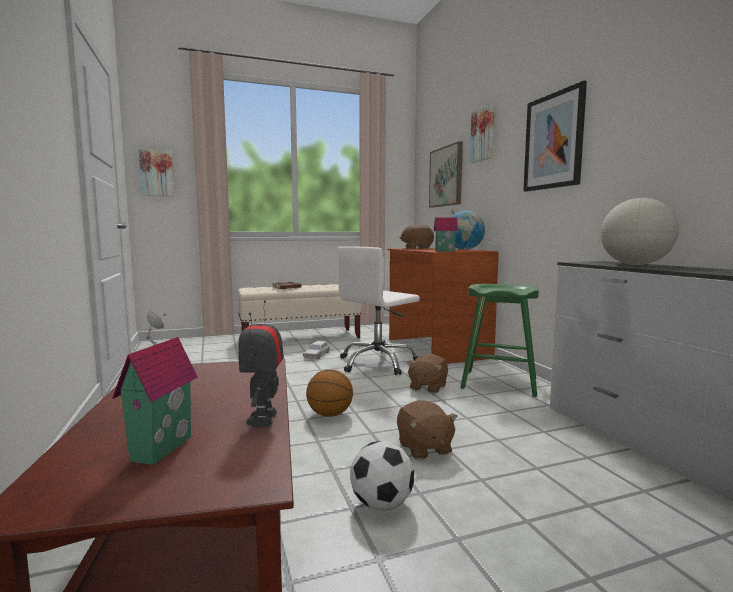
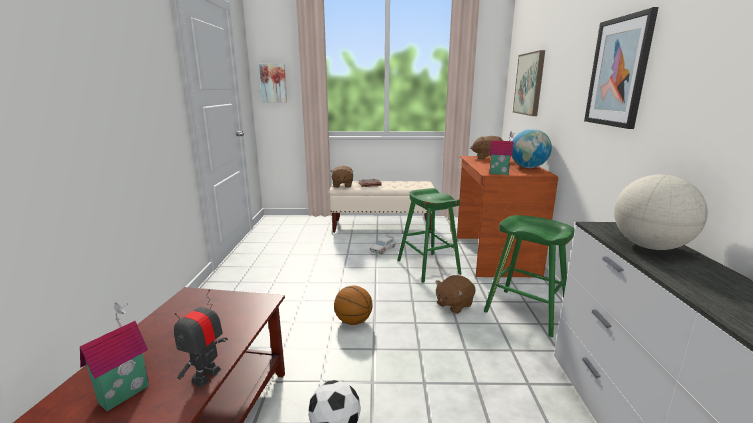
camera: 20 degrees right, 10 degrees up
(378, 363) = (428, 267): white office chair -> green stool
(424, 448) = (405, 377): brown plush toy -> brown plush toy (342, 185)
(483, 134) = (562, 47): picture -> none

